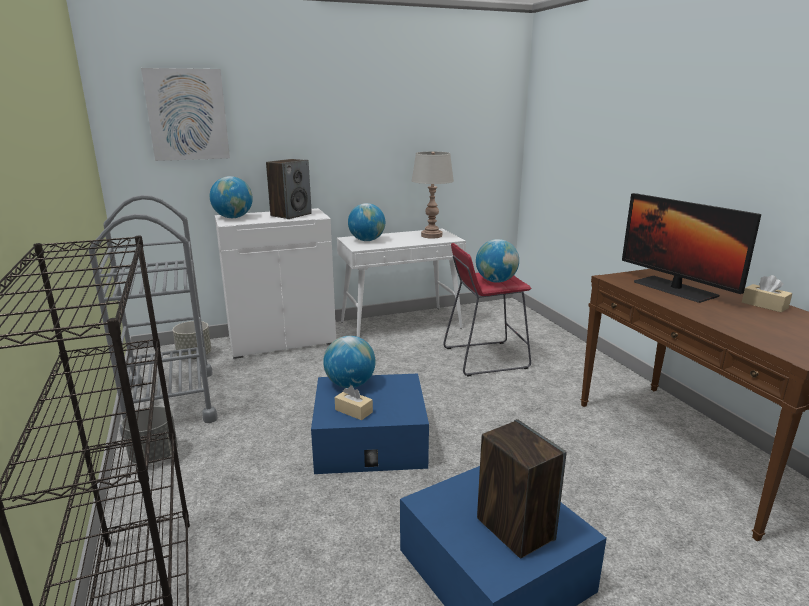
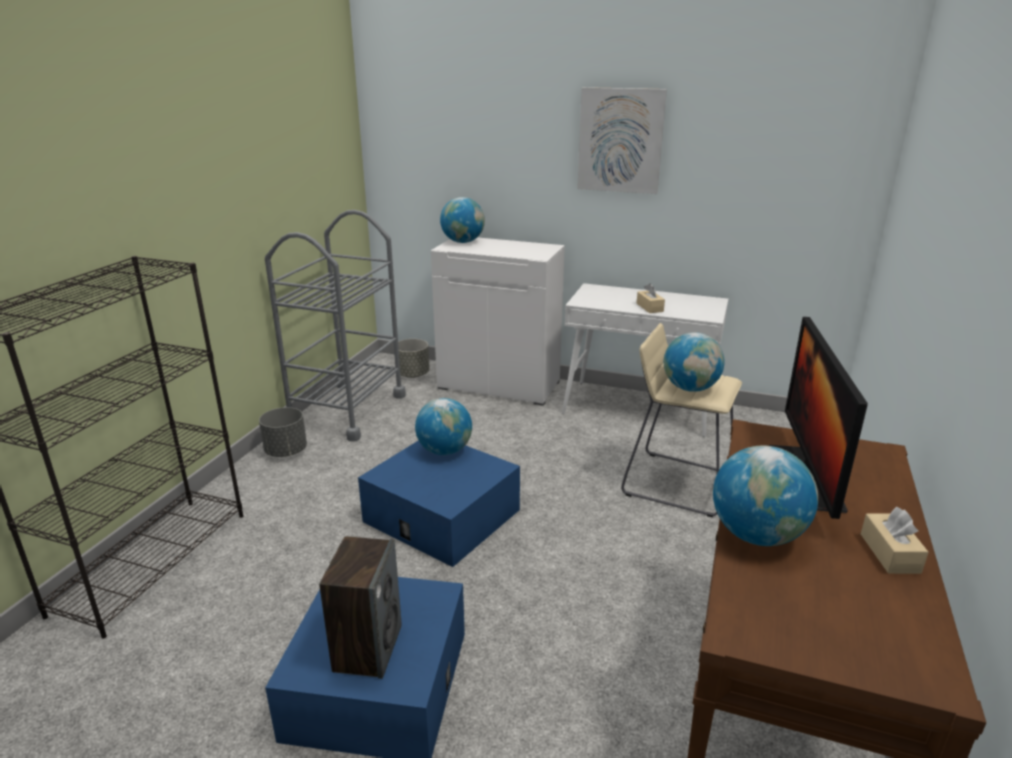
camera: 40 degrees right, 5 degrees up
(187, 115) = (441, 127): picture -> picture (620, 140)
(291, 215) = (518, 249): speaker -> none
(353, 411) = (410, 477): beige tissue box -> beige tissue box (649, 307)
(367, 240) = (606, 295): globe -> globe (756, 535)
(431, 236) = (692, 306): grey table lamp -> none
(485, 358) = (677, 483): red stool -> beige stool

